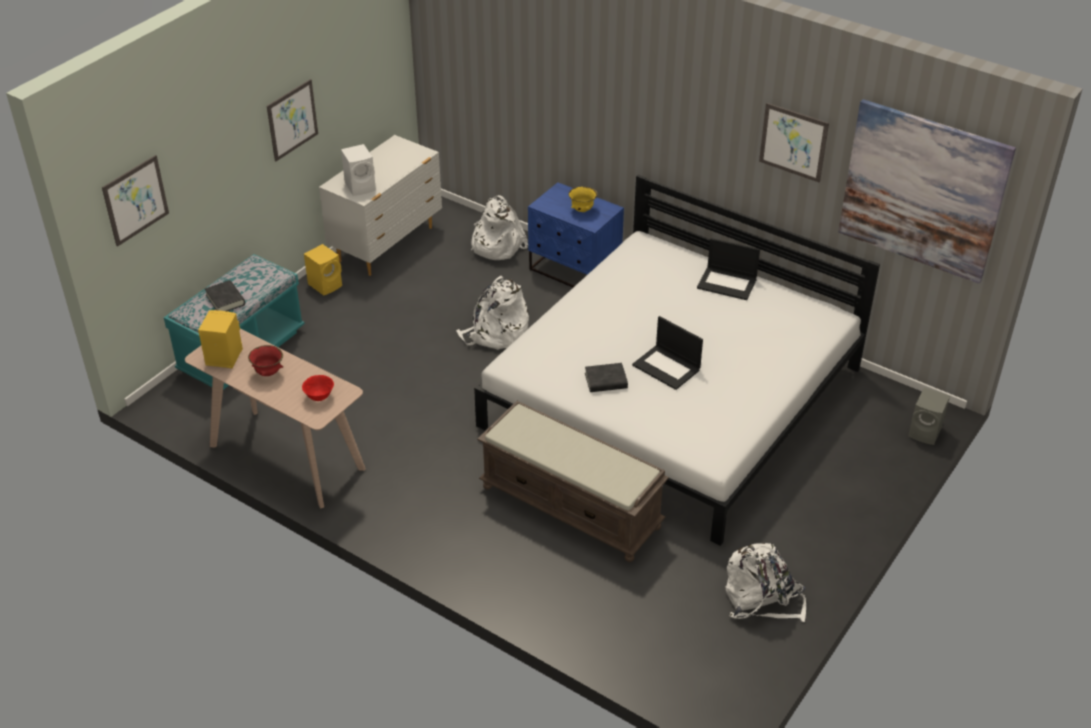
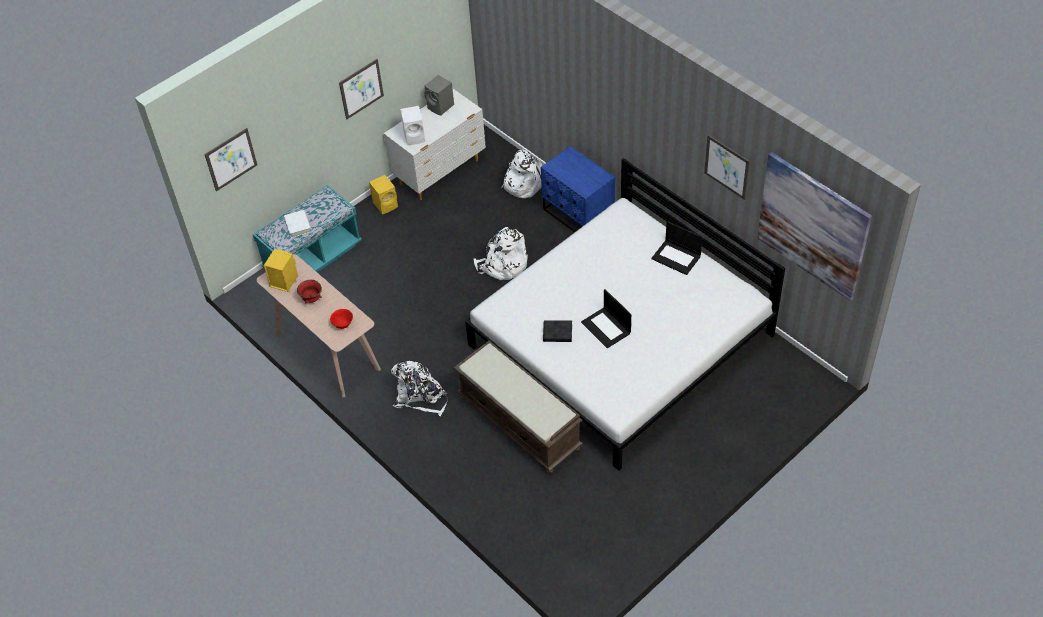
camera: 15 degrees right, 10 degrees up
(225, 300) = (298, 225): black book -> white book
(582, 210) = (582, 176): yellow bowl -> none
(762, 598) = (635, 517): white backpack -> white backpack (420, 396)
(926, 432) = (807, 399): grey speaker -> grey speaker (441, 107)

